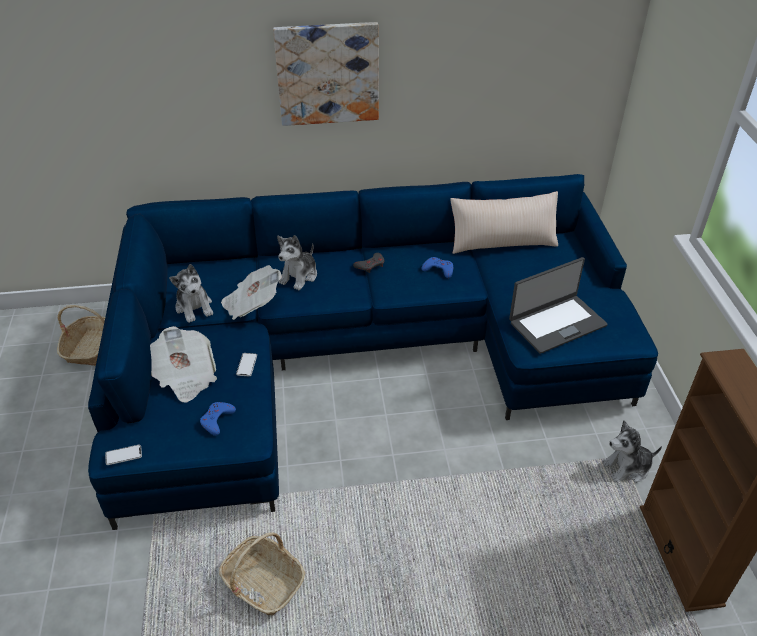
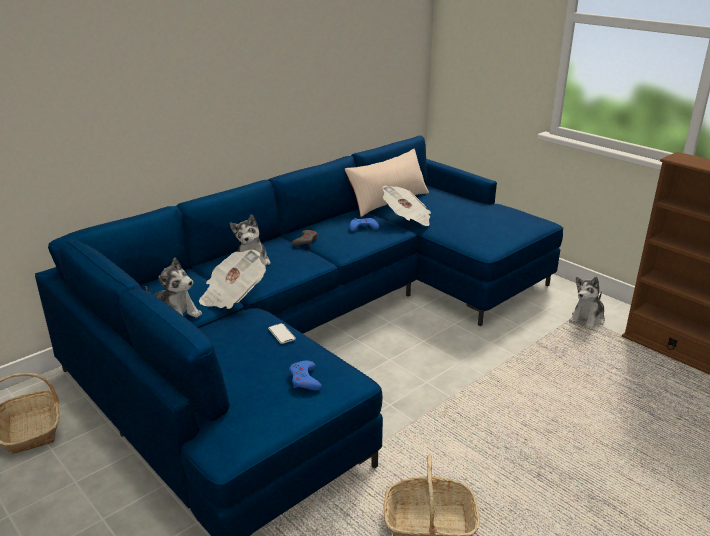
camera: 35 degrees left, 15 degrees down
(123, 455) = (242, 445): phone -> none
(185, 376) = (232, 363): newspaper -> newspaper (407, 218)
(327, 73) = (226, 66): picture -> none
(556, 323) = (485, 229): laptop -> none

